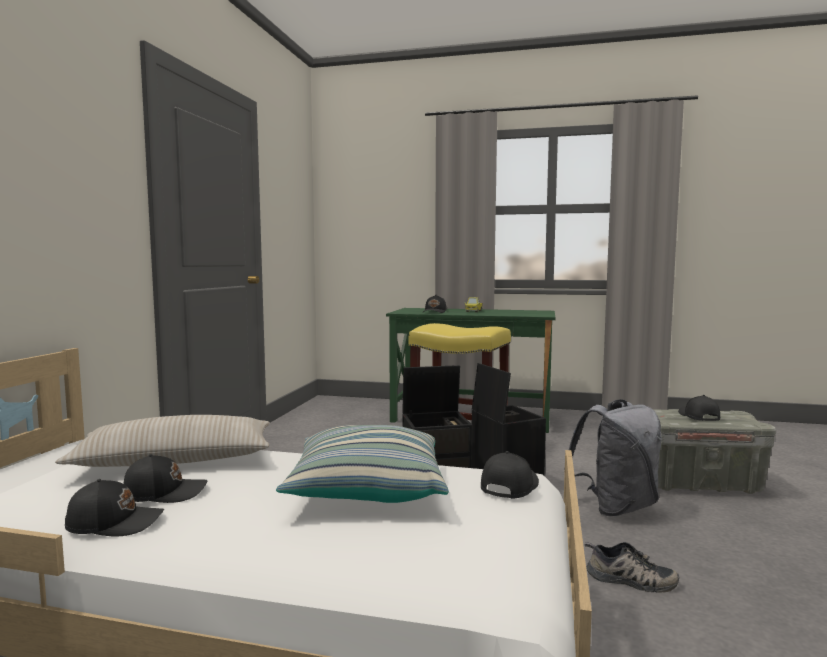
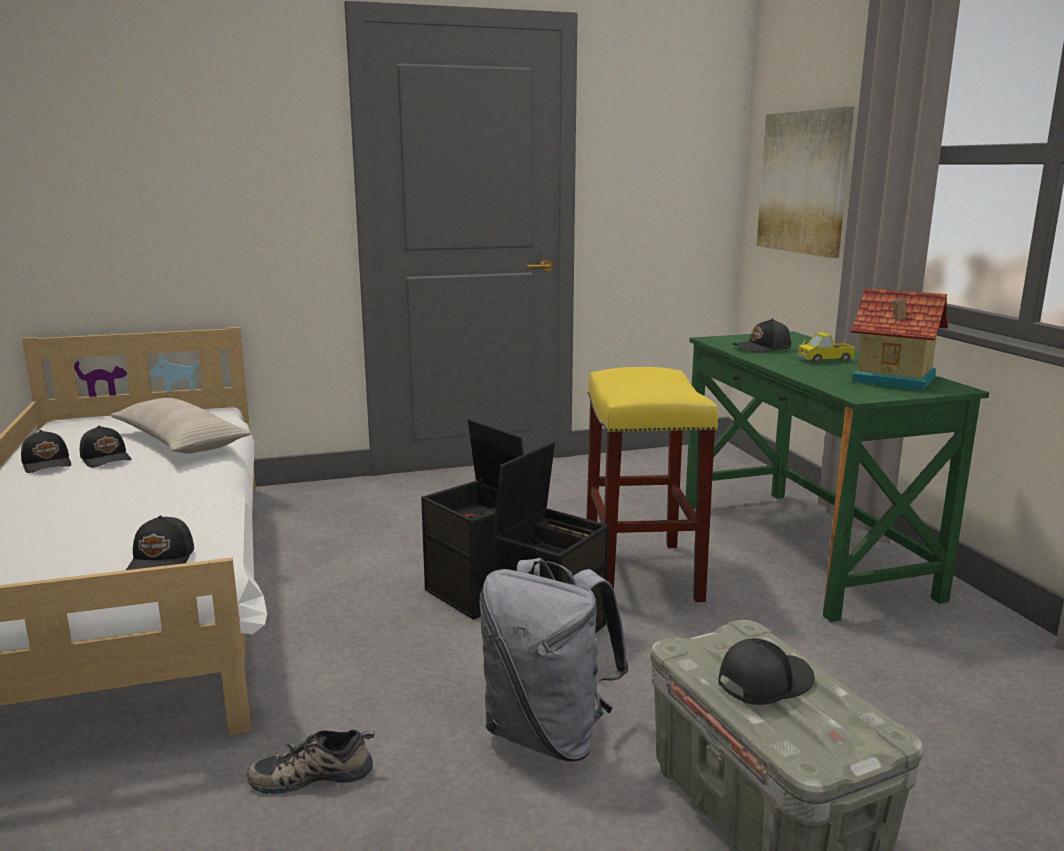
camera: 60 degrees right, 10 degrees up
(367, 490) = (131, 511): pillow -> none
(378, 226) = (804, 182): none -> picture
(508, 486) = (162, 561): black cap -> black cap turned 90 degrees clockwise
(522, 312) = (894, 380): none -> toy house
(630, 580) = (313, 773): shoe -> shoe turned 90 degrees clockwise

